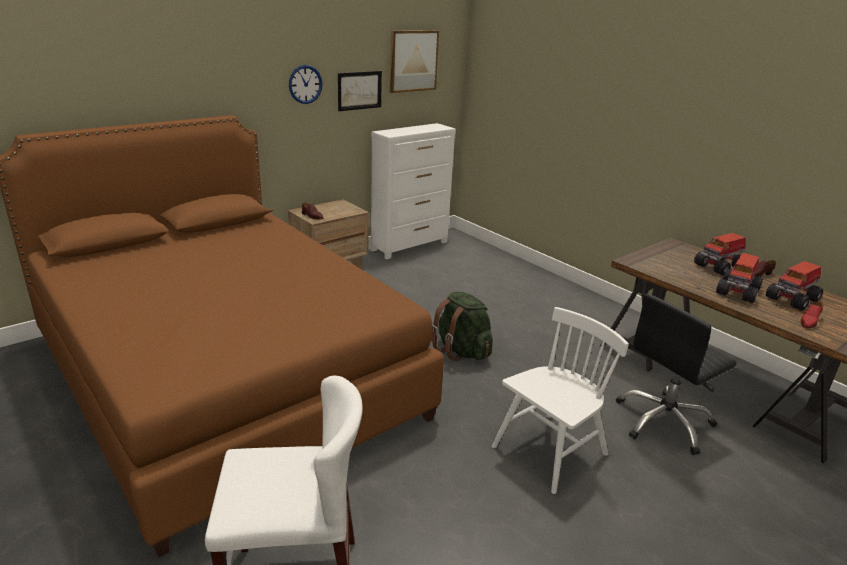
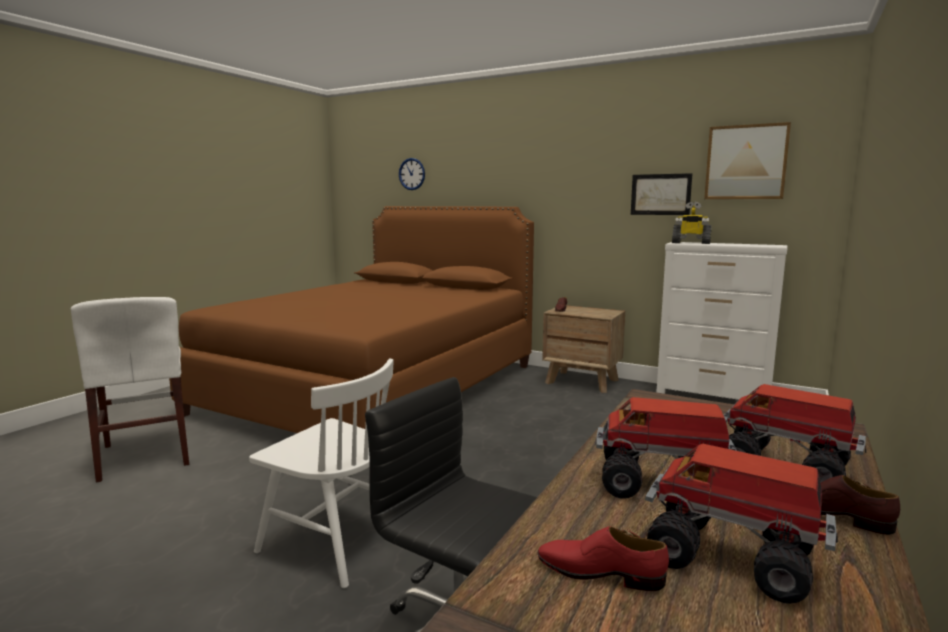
camera: 70 degrees right, 15 degrees down
(305, 84) = (594, 185): wall clock -> wall clock (412, 174)
(394, 132) = (690, 243): none -> toy robot
(461, 351) = (506, 460): green backpack -> none

